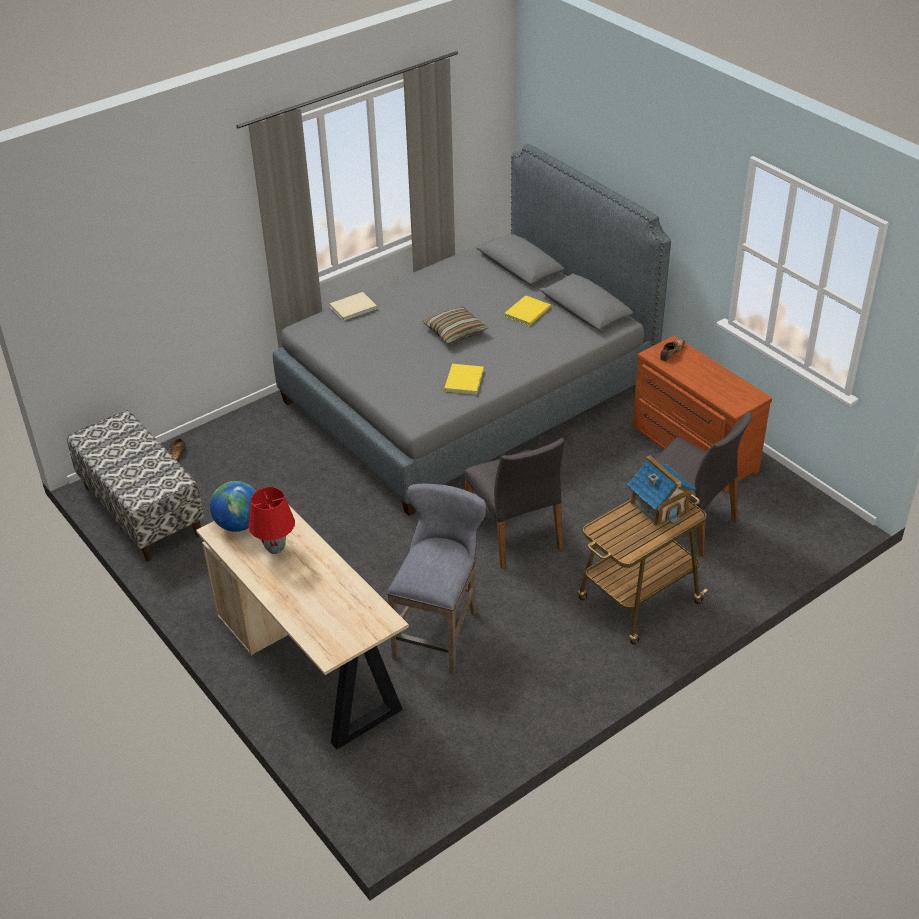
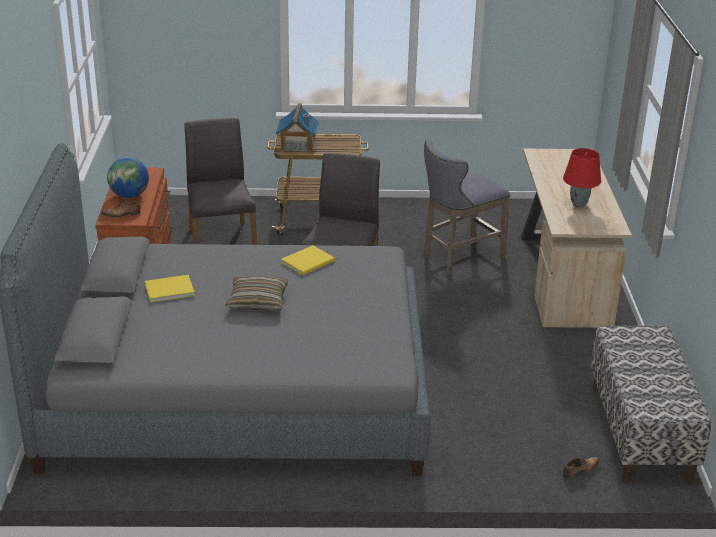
camera: 145 degrees left, 10 degrees down
(238, 524) = (596, 225): globe -> globe (129, 196)
(351, 307) = (322, 367): beige book -> none

